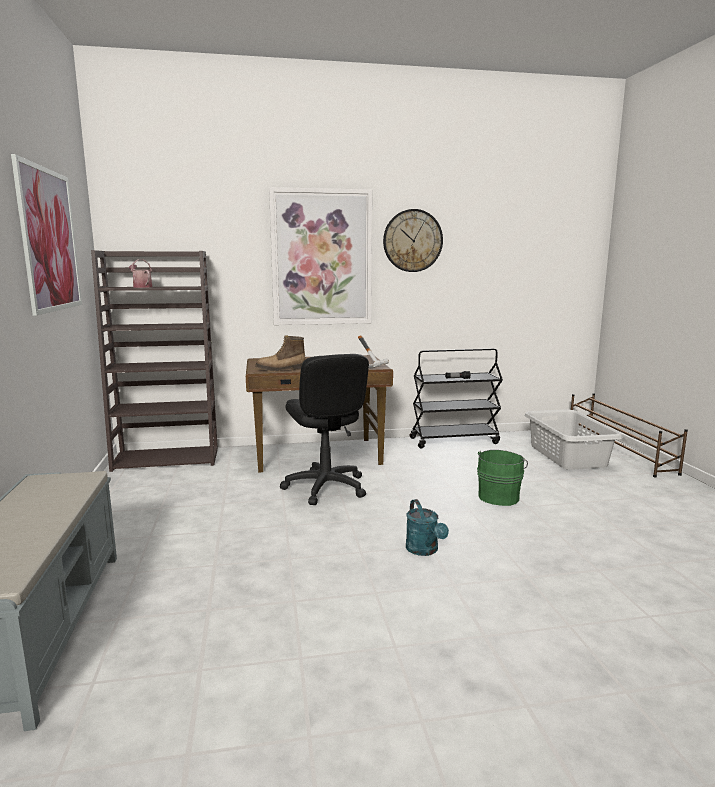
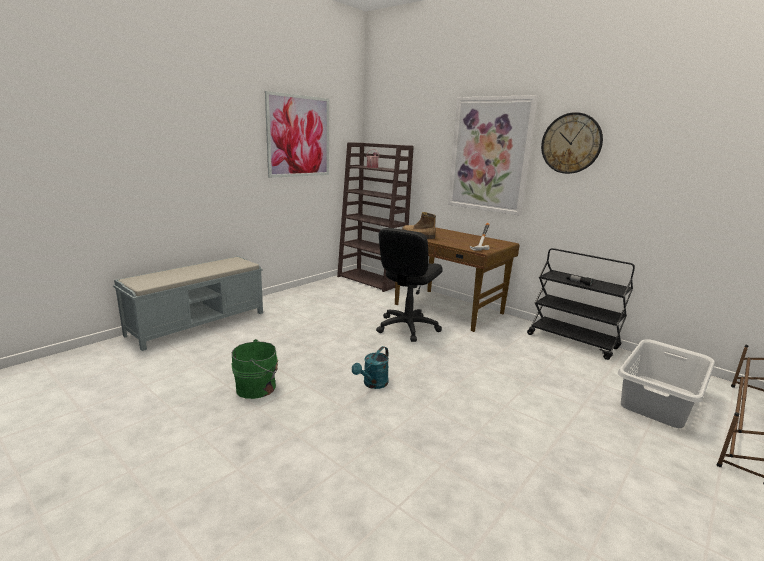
camera: 50 degrees right, 5 degrees up
(499, 496) = (501, 389): green bucket -> green bucket (258, 387)

